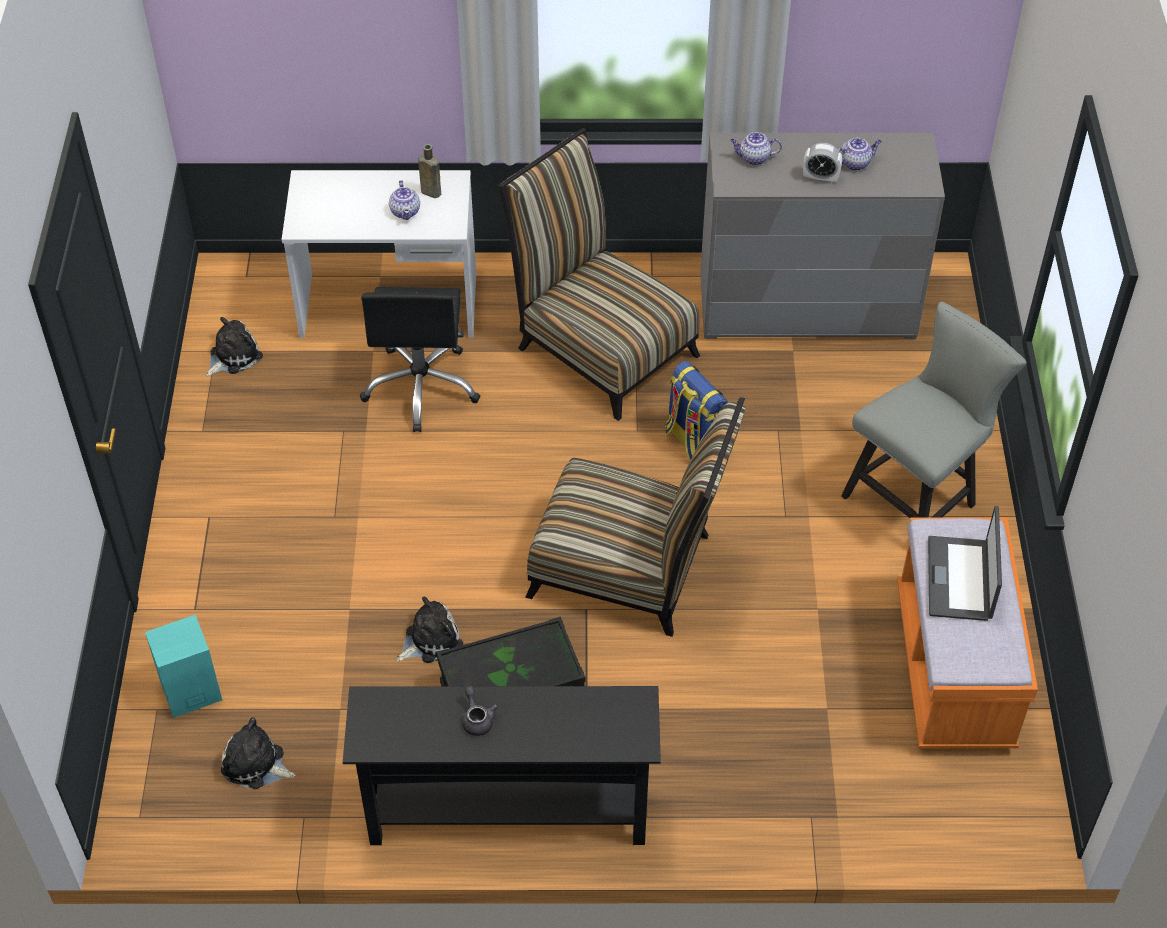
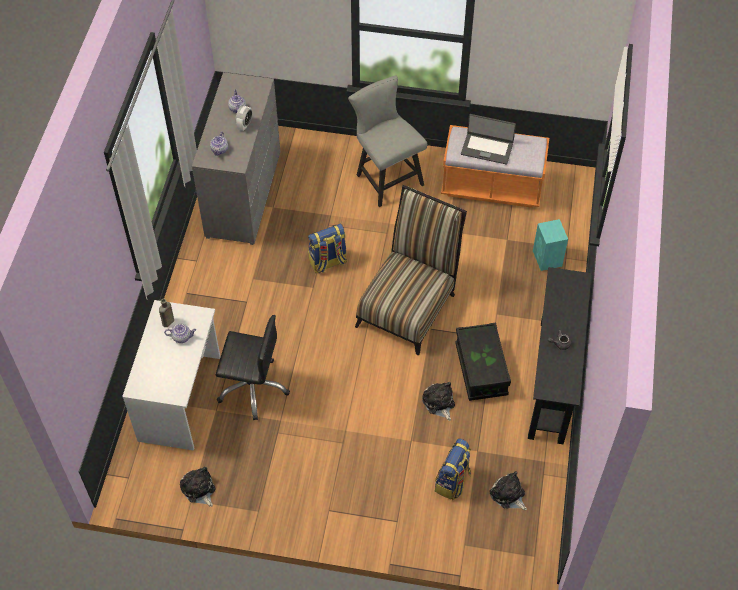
camera: 80 degrees left, 5 degrees up
(189, 692) = (455, 526): turquoise speaker -> turquoise speaker (547, 259)
(256, 765) = (508, 495): plush toy -> plush toy turned 105 degrees clockwise
(275, 678) = (452, 481): none -> backpack
(600, 345) = (244, 294): chair -> none

